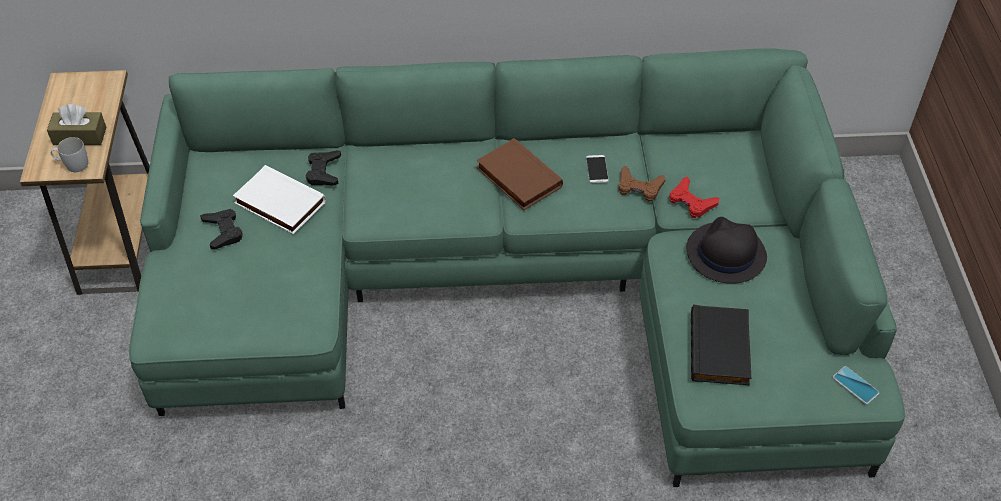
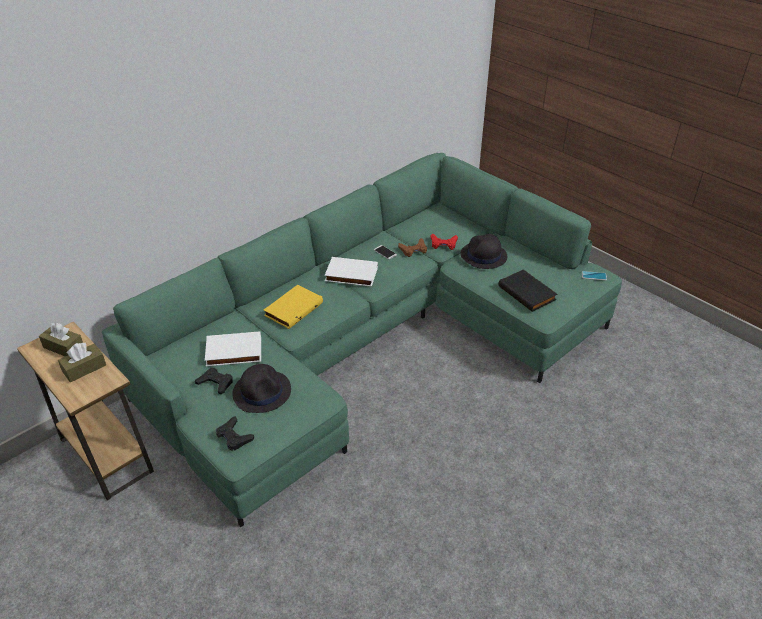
camera: 40 degrees left, 10 degrees down
(72, 164) = (98, 384): white mug -> none
(87, 98) = (64, 347): none -> brown tissue box
(256, 274) = (262, 391): none -> black hat
(323, 171) = (241, 324): black game controller -> black game controller (234, 437)
(400, 185) = (293, 308): none -> yellow book
(517, 178) = (351, 275): brown book -> white book

